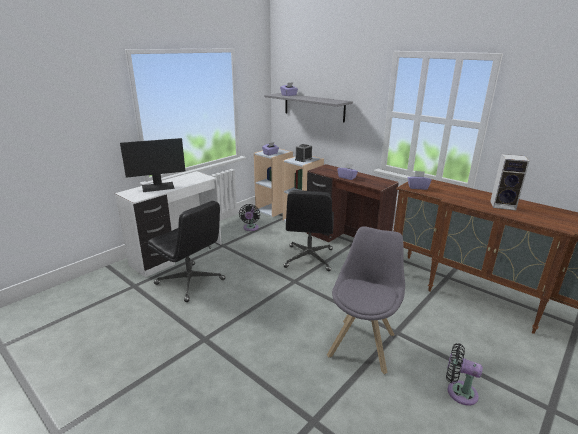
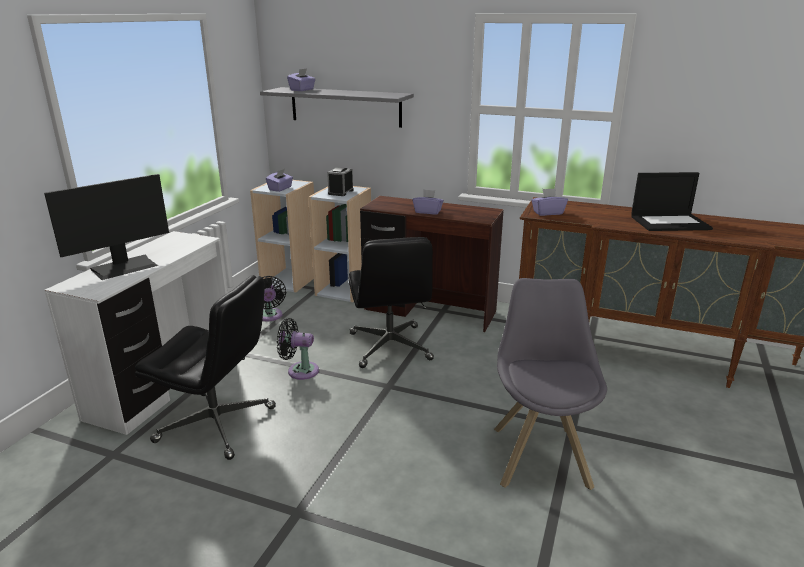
camera: 20 degrees left, 0 degrees up
(458, 391) = (691, 486): black fan -> black fan (299, 370)
(503, 205) = (670, 222): speaker -> laptop

